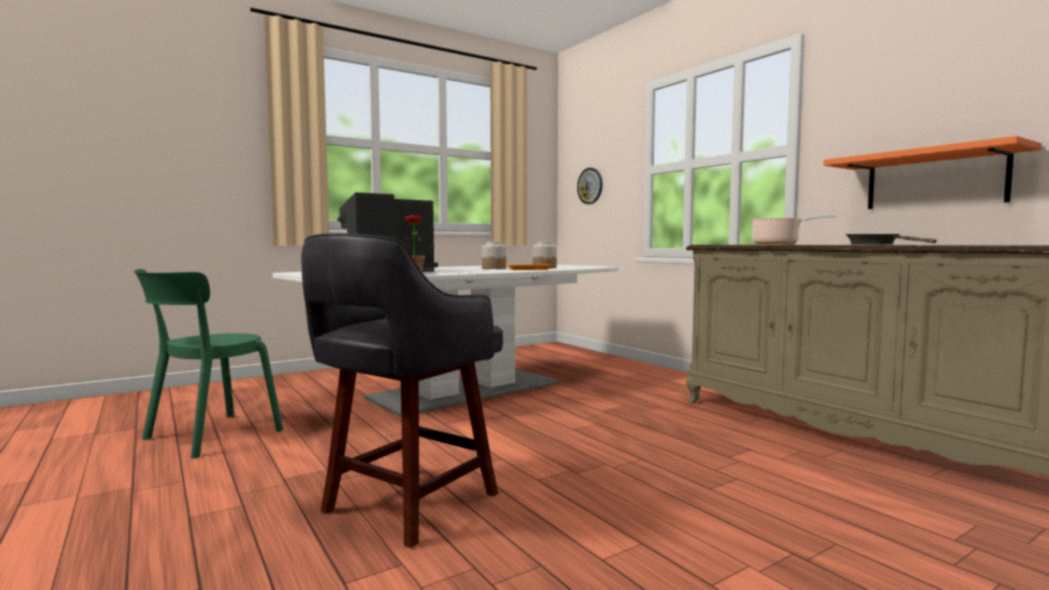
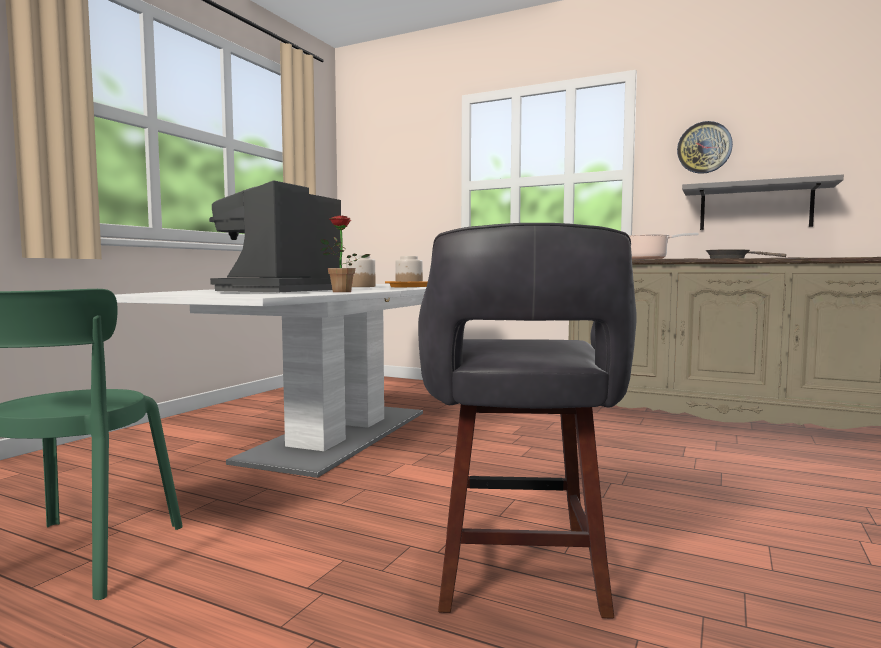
camera: 30 degrees left, 0 degrees up
(590, 186) = (387, 199): wall clock -> wall clock (704, 147)
(934, 180) = (755, 207): orange shelf -> grey shelf

